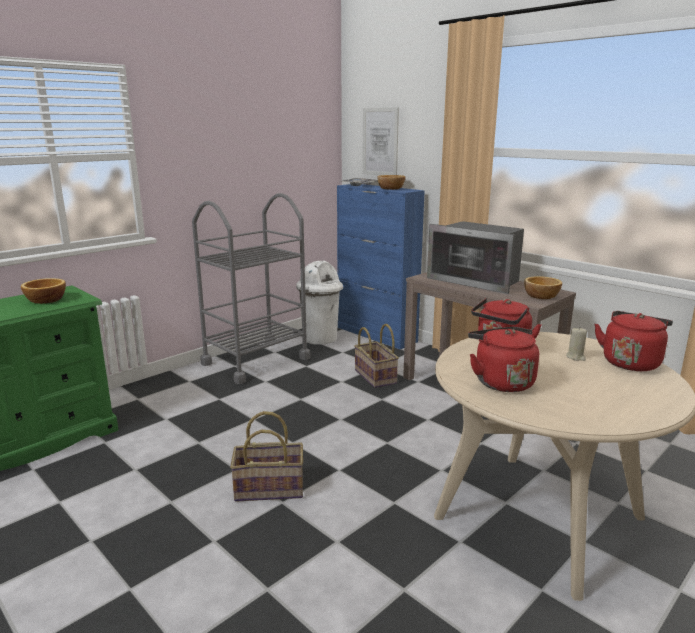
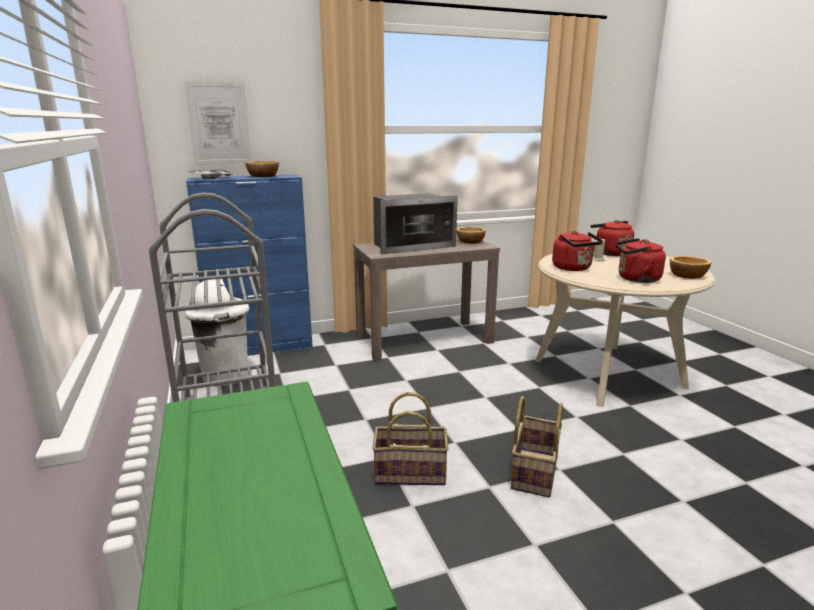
camera: 65 degrees left, 0 degrees up
(45, 300) = (246, 427): bowl -> bowl (687, 276)
(376, 376) = (357, 371): basket -> basket (410, 472)

